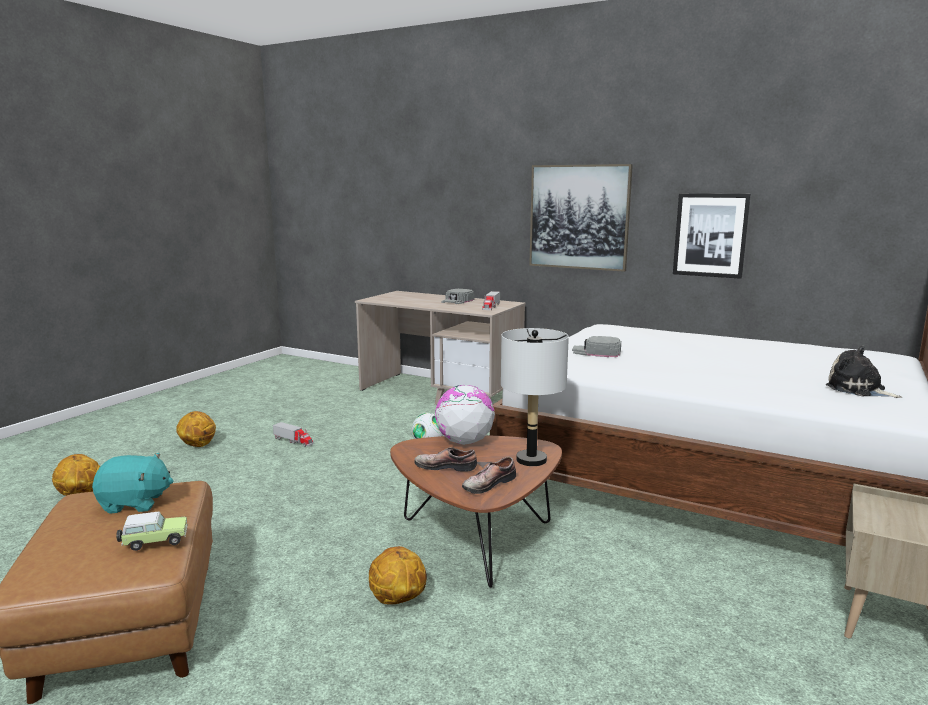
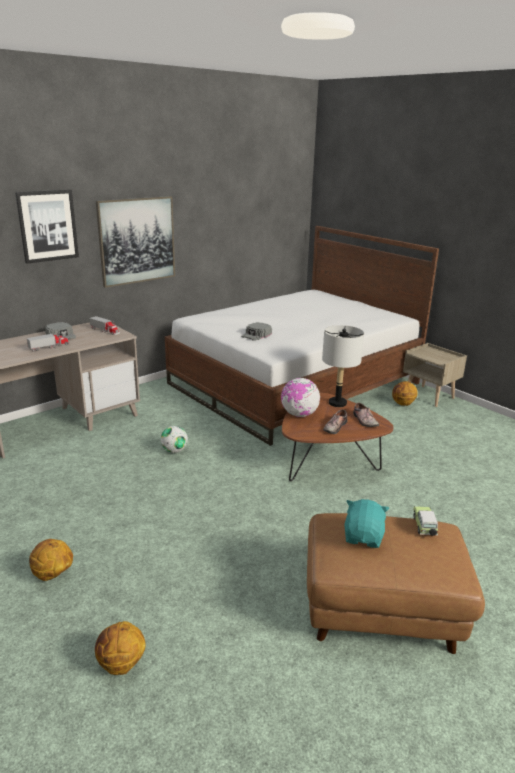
camera: 70 degrees left, 10 degrees up
(294, 441) = (103, 512): toy truck -> toy truck (49, 347)
(397, 600) = (382, 500): basketball -> basketball (403, 404)
(710, 235) = (218, 241): picture -> picture (48, 226)
(858, 389) = (361, 311): plush toy -> none

